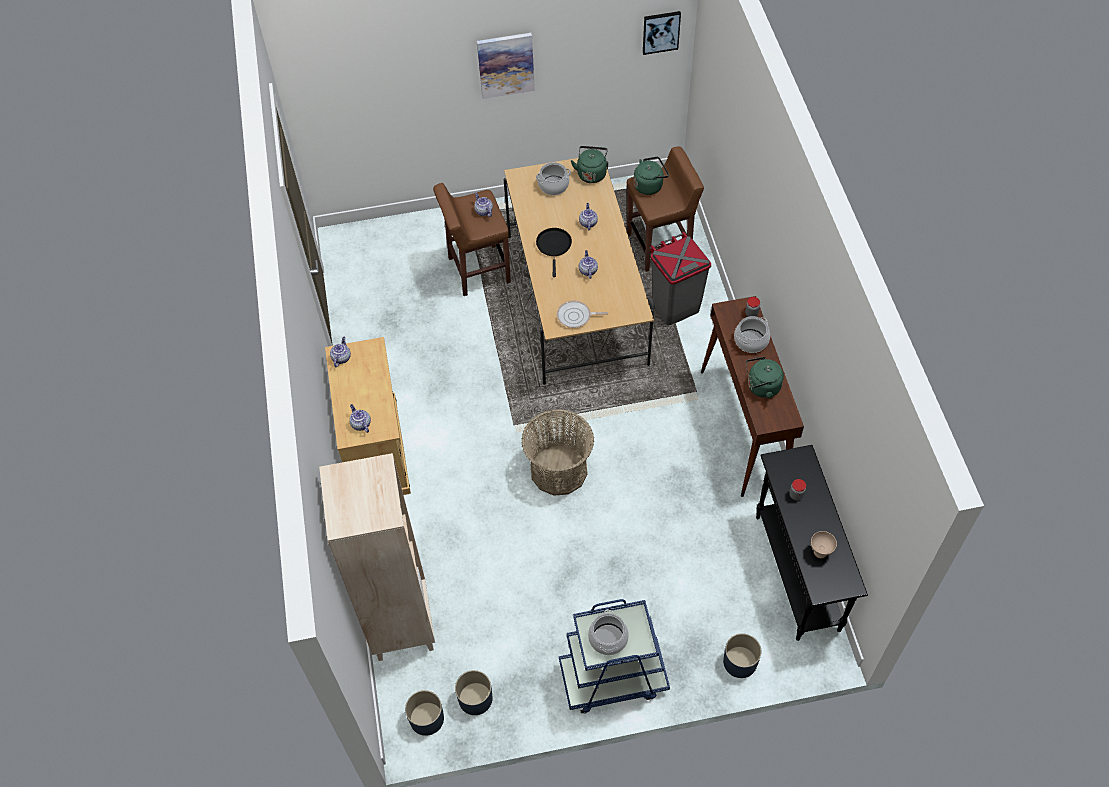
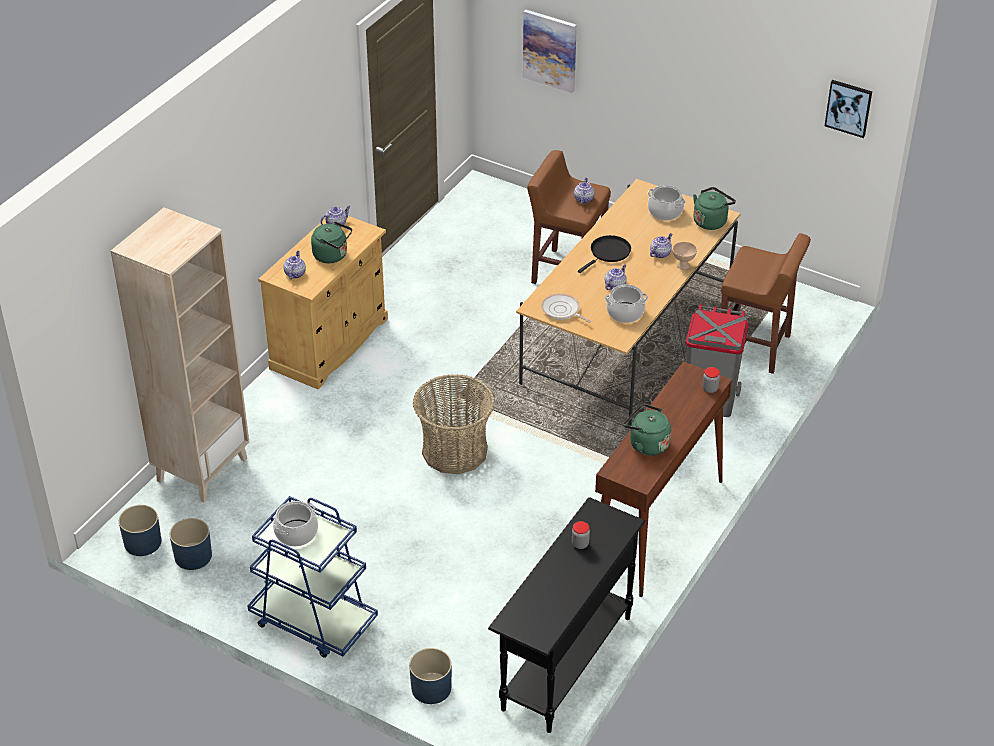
camera: 40 degrees right, 15 degrees down
(506, 65) = (682, 69): picture -> picture (550, 50)
(649, 185) = (756, 260): green kettle -> green kettle (332, 256)
(750, 341) = (682, 407): cooking pot -> cooking pot (625, 312)
(820, 552) = (545, 596): beige bowl -> beige bowl (682, 265)

